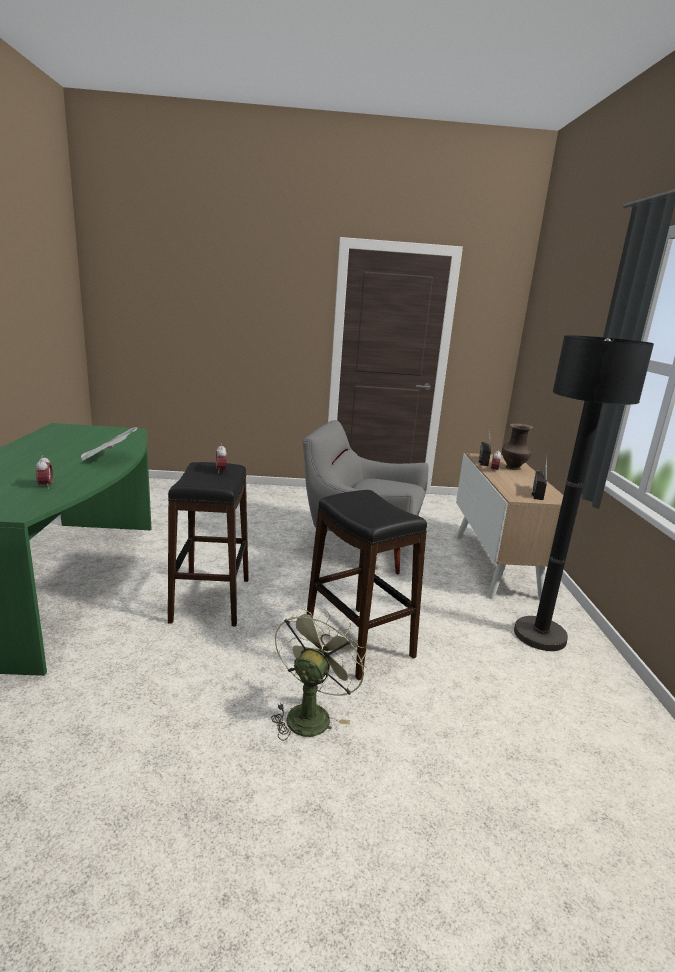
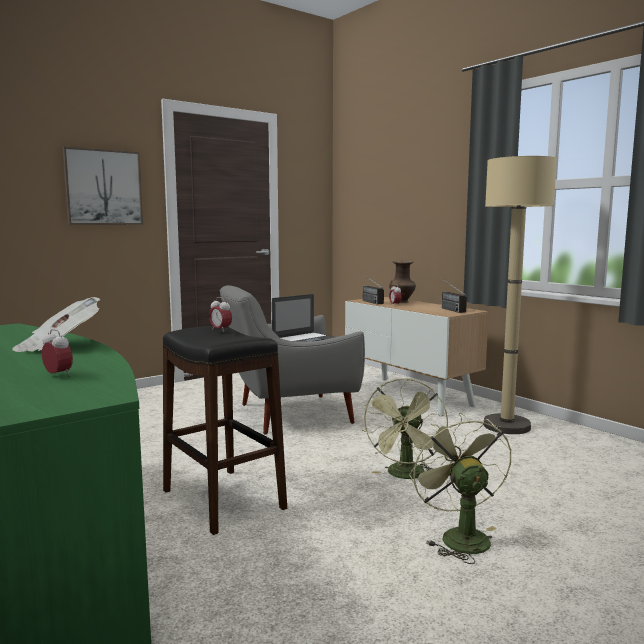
camera: 35 degrees left, 10 degrees down
(279, 318) = (103, 187): none -> picture
(359, 641) = (406, 476): black stool -> green fan
(387, 485) = (306, 340): none -> laptop
(540, 635) = (506, 426): black floor lamp -> beige floor lamp

